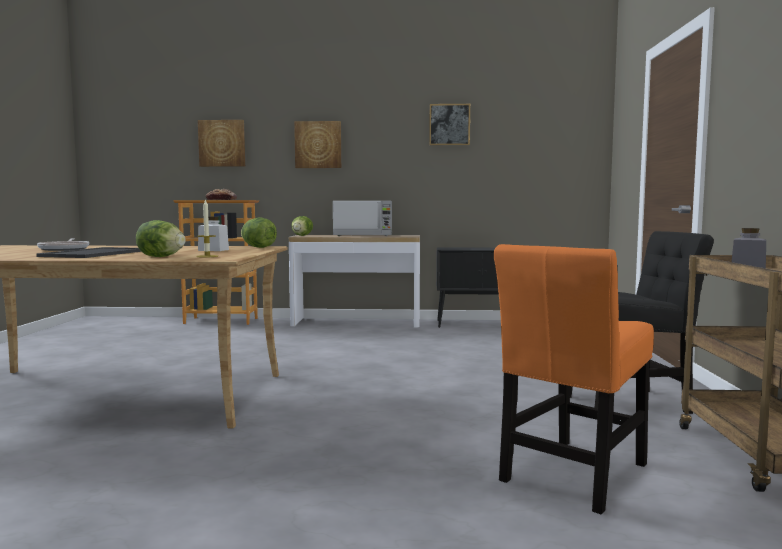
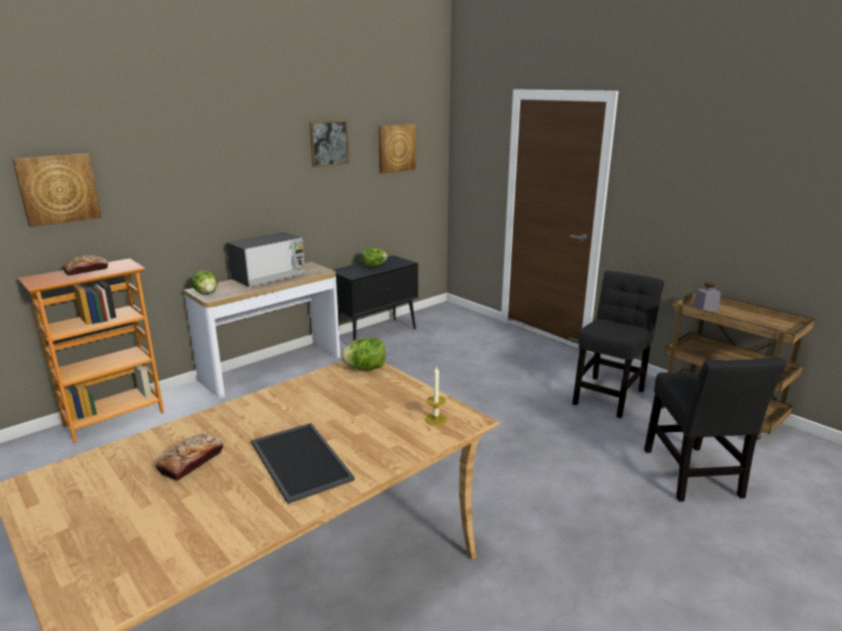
camera: 45 degrees left, 15 degrees up
(65, 249) = (191, 461): frying pan -> bread
(161, 257) = (408, 440): lettuce -> lettuce (373, 266)
(213, 250) = (362, 395): white jar -> none
(318, 145) = (194, 177): picture -> picture (396, 148)
(572, 476) = (693, 476): orange chair -> black chair

